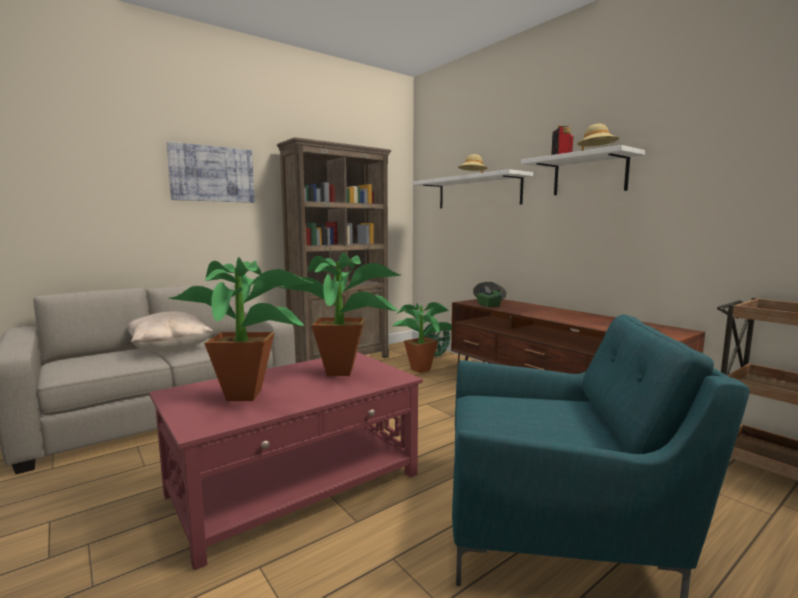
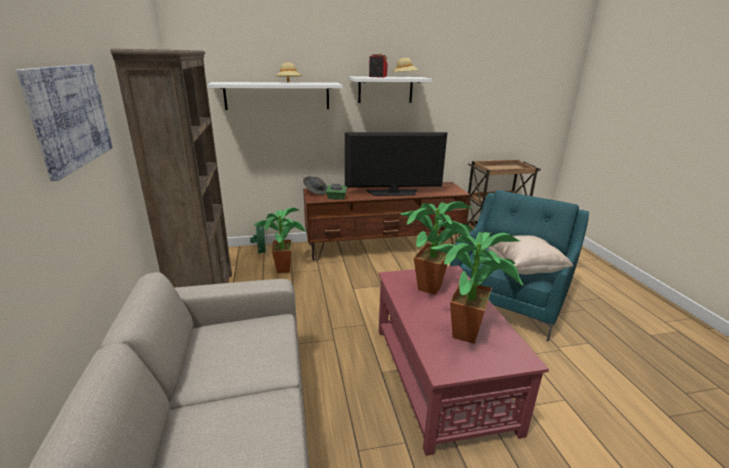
camera: 65 degrees left, 15 degrees up
(170, 349) = (223, 385): beige pillow -> beige pillow (523, 269)
(561, 316) = (393, 193): none -> television

